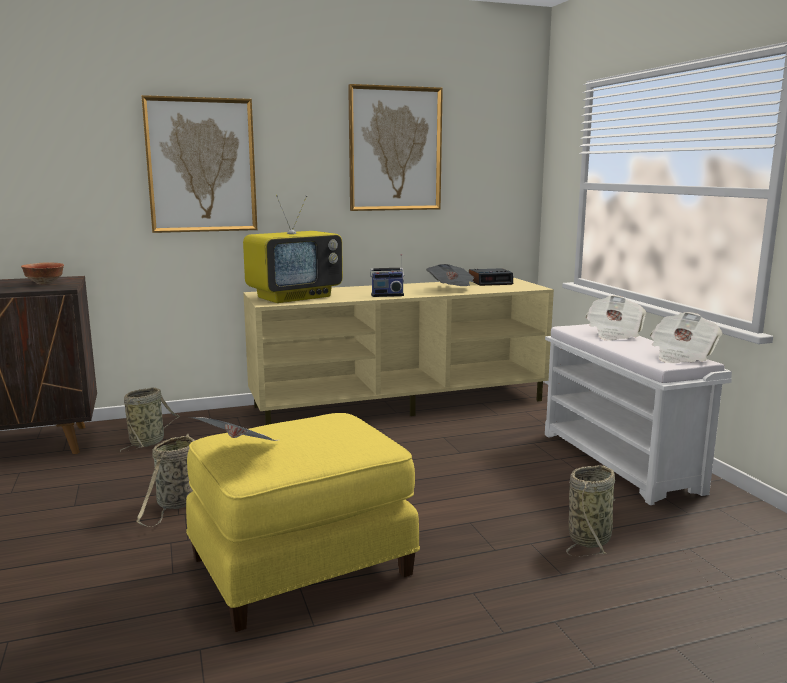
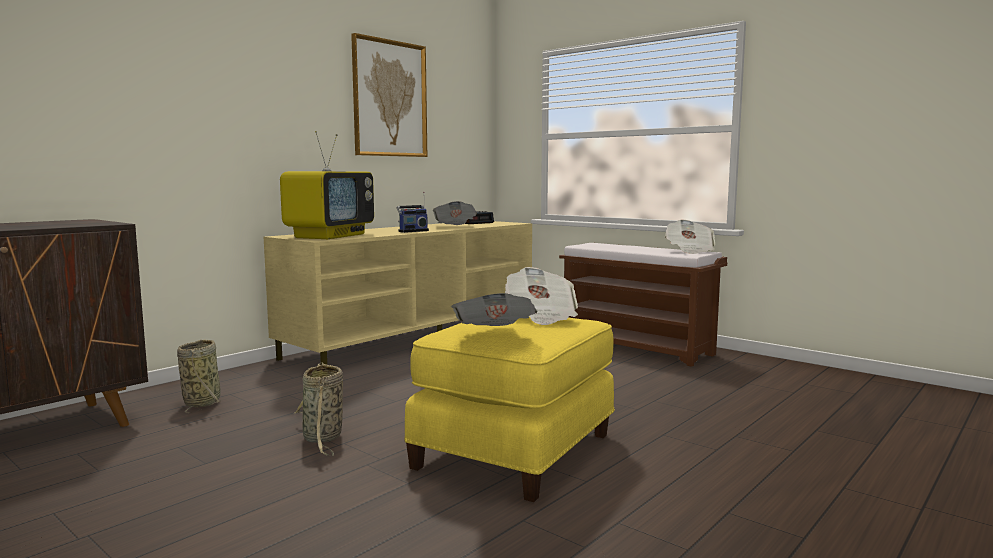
camera: 30 degrees left, 5 degrees down
(45, 283) = (70, 222): bowl -> none
(201, 165) = (219, 100): picture -> none
(590, 538) = (686, 390): basket -> none
(614, 334) = (618, 246): newspaper -> newspaper (541, 316)
(620, 462) = (638, 348): white bench -> brown bench

